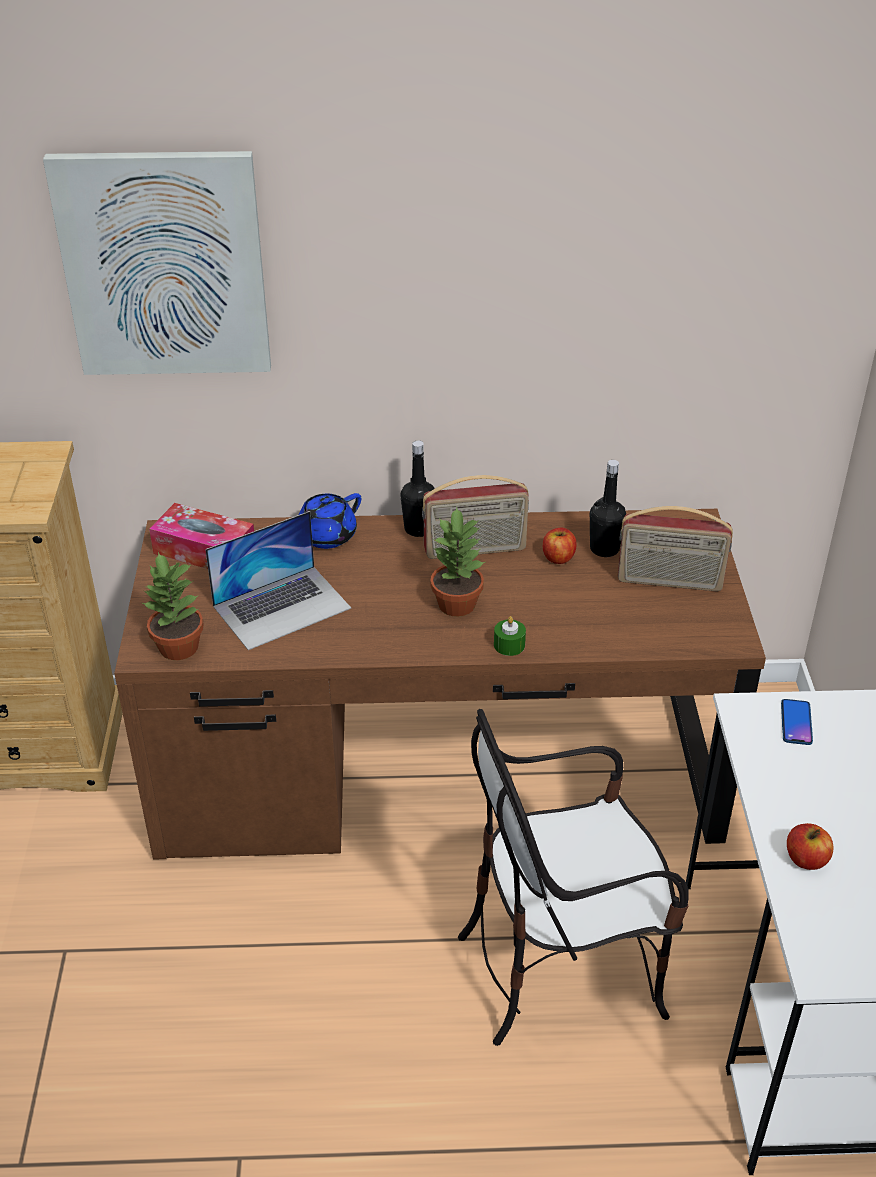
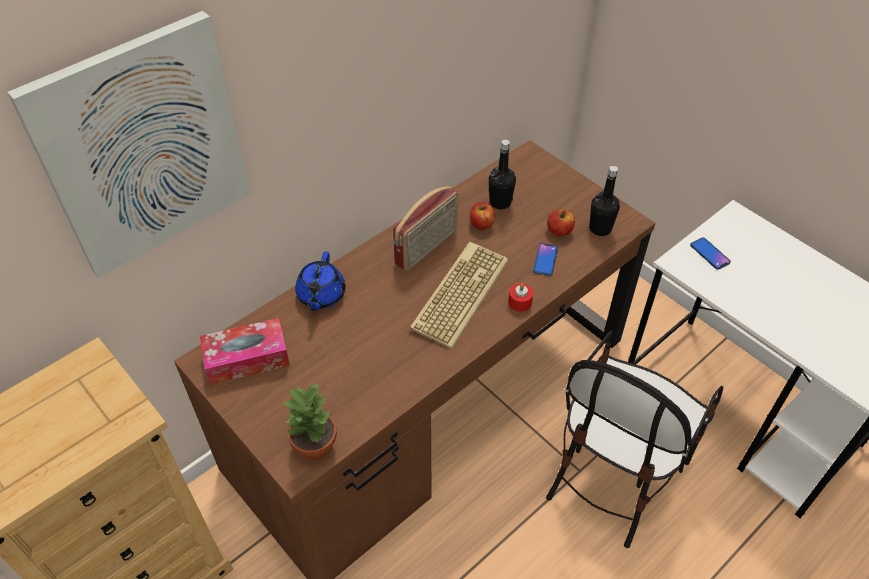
camera: 40 degrees left, 10 degrees up
(282, 607) = (351, 367): laptop -> none
(418, 529) = (375, 253): black bottle -> black bottle (600, 228)
(457, 604) = (459, 293): potted plant -> keyboard
(509, 645) = (520, 302): green candle -> red candle
(586, 624) = (545, 260): none -> phone
(669, 582) = (558, 203): radio -> none
(806, 859) = (800, 334): apple -> apple (559, 231)

